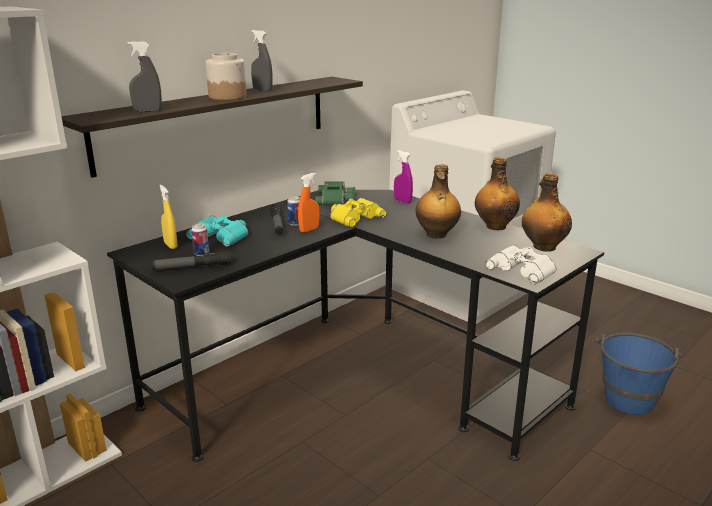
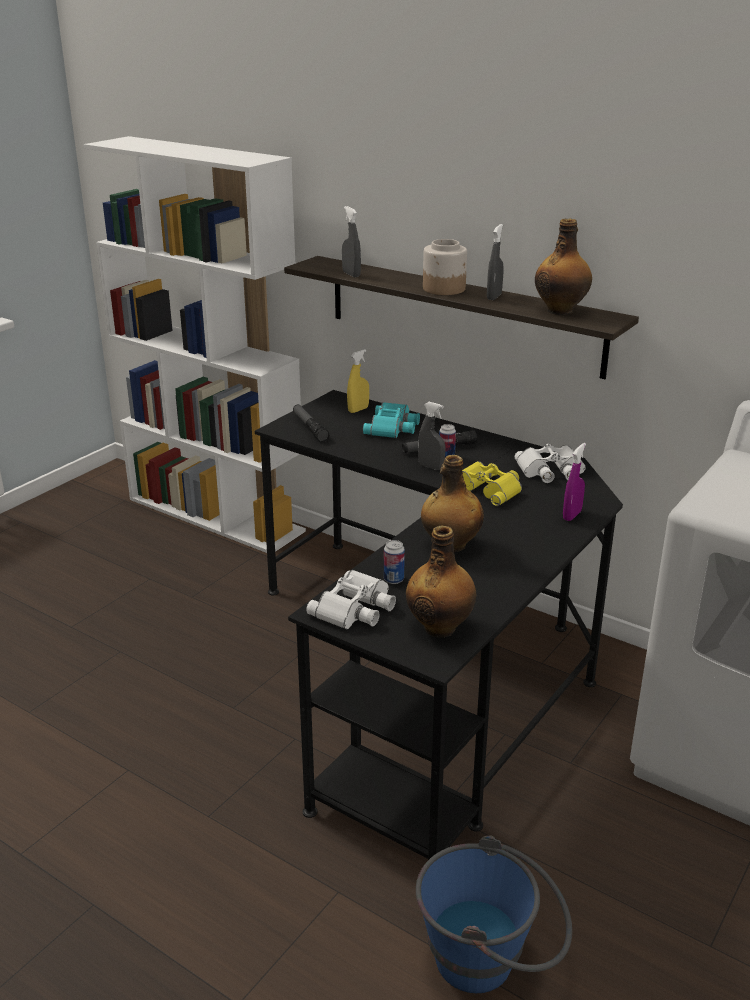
camera: 80 degrees right, 5 degrees up
(201, 254) = (342, 426): can -> can (393, 579)
(309, 230) = (431, 467): orange spray bottle -> grey spray bottle
(336, 199) = (551, 471): green binoculars -> white binoculars
(495, 226) = (507, 589): bottle -> bottle (561, 310)

